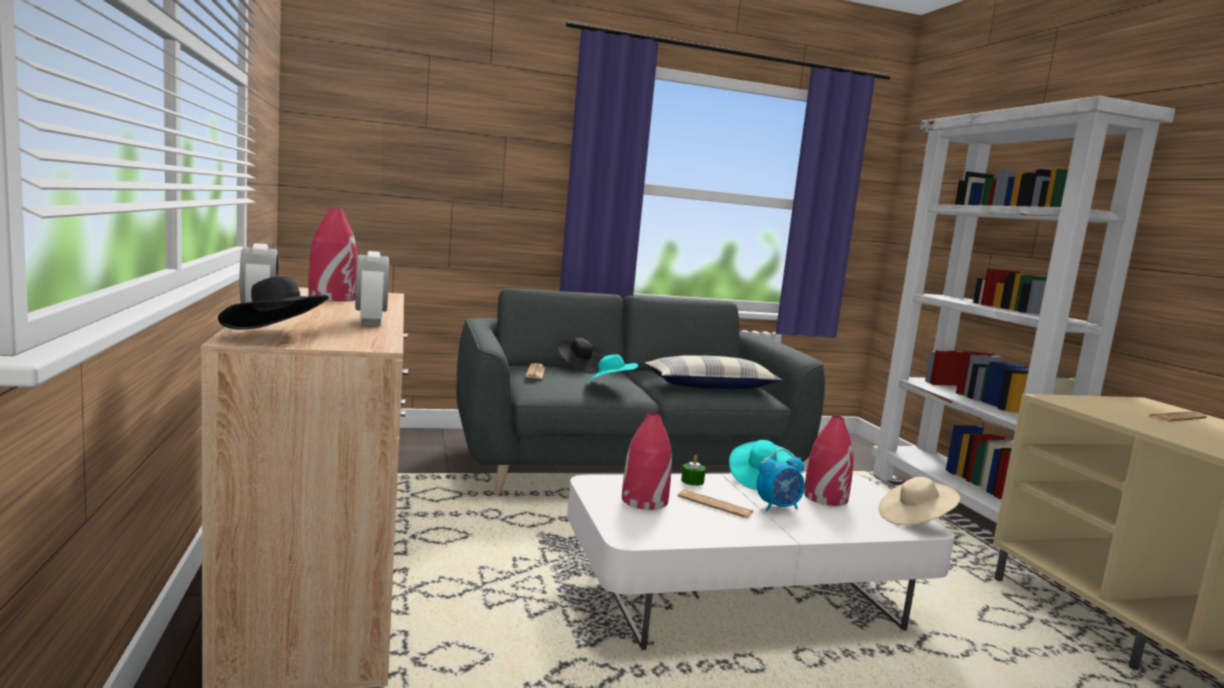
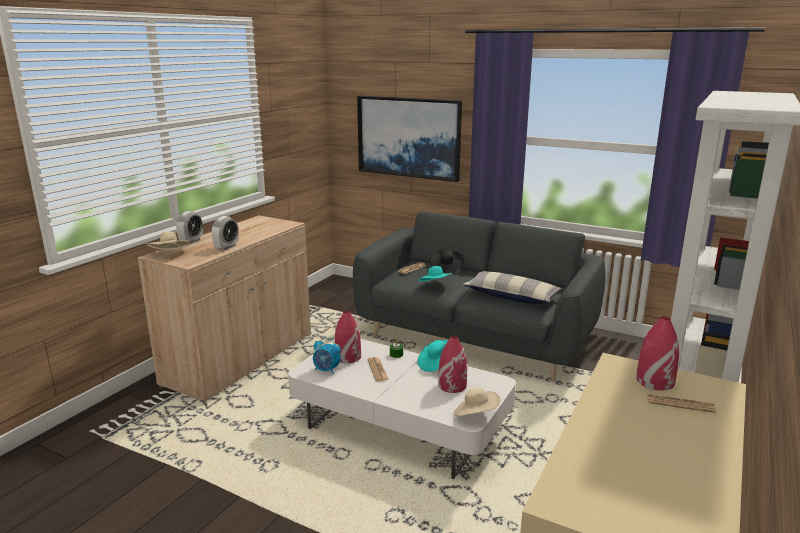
camera: 45 degrees right, 10 degrees up
(276, 336) = (170, 254): black hat -> beige hat
(332, 297) = (257, 226): red vase -> red vase (654, 381)
(451, 177) = (409, 137): none -> picture
(778, 507) = (408, 381): alarm clock -> alarm clock (327, 370)

